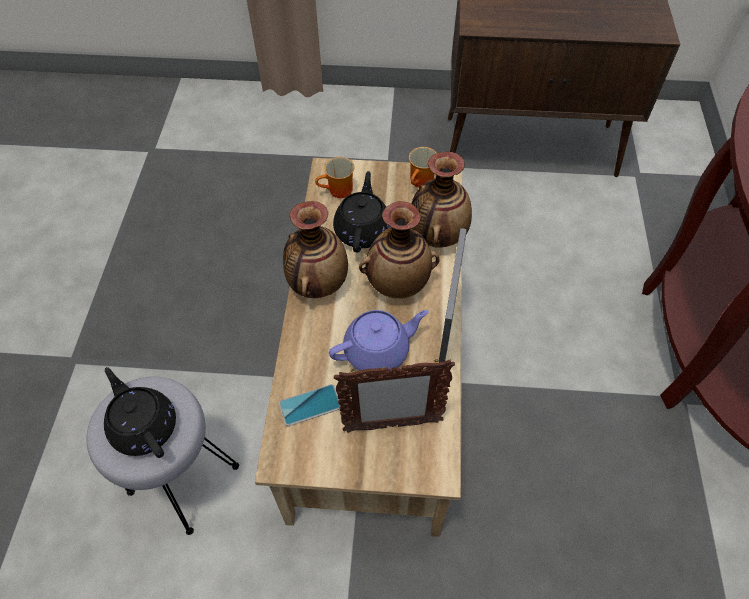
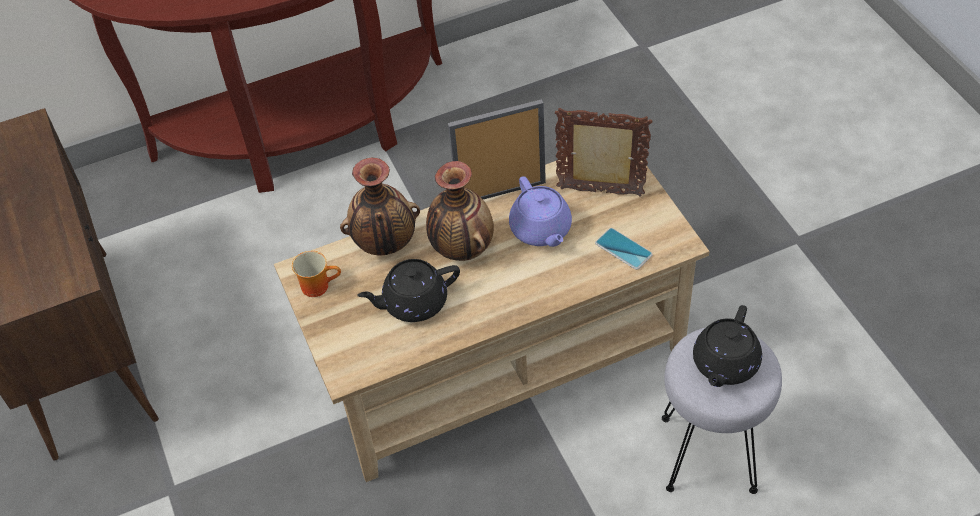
camera: 115 degrees left, 5 degrees down
(317, 283) = (501, 306): vase -> none
(338, 192) = (373, 348): mug -> none
(378, 350) = (541, 230): purple teapot -> purple teapot turned 150 degrees counterclockwise
(392, 425) = (601, 192): picture frame -> picture frame turned 45 degrees counterclockwise

